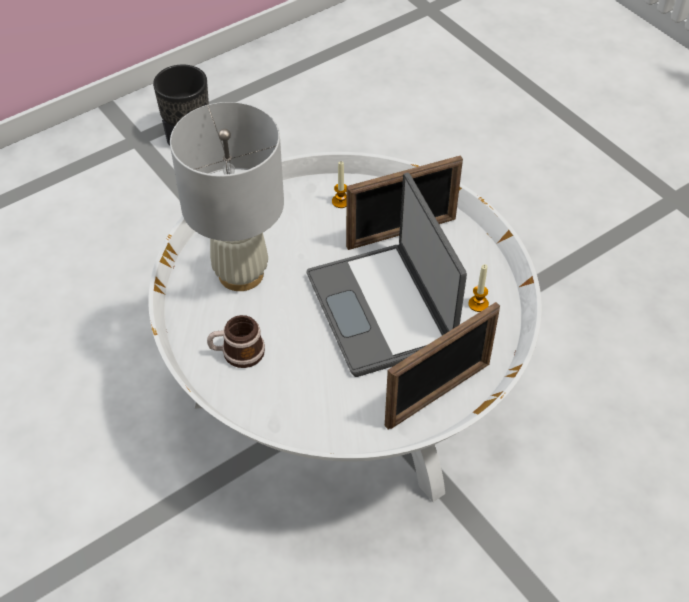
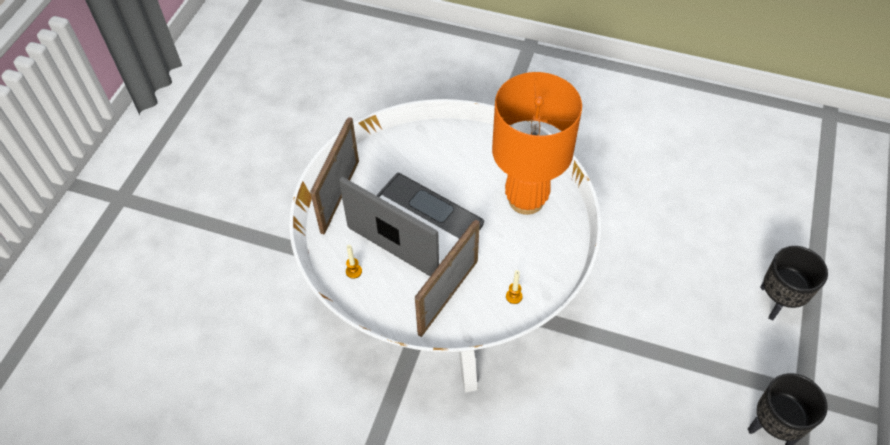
camera: 145 degrees right, 5 degrees up
(67, 198) = (777, 302): none -> black planter
(237, 353) = (478, 152): mug -> none
(241, 274) = (525, 199): white table lamp -> orange table lamp

